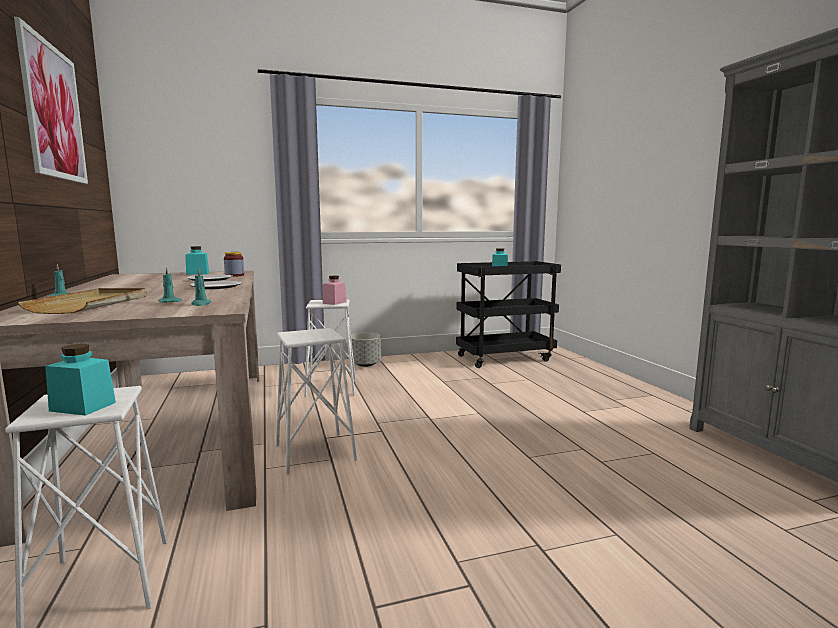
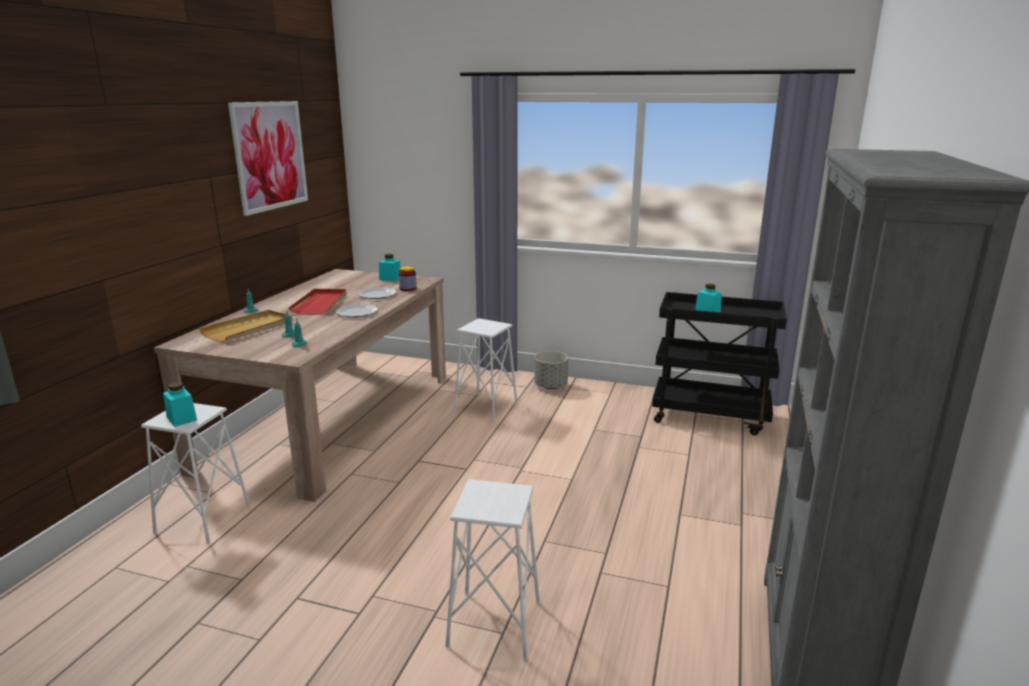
camera: 35 degrees right, 10 degrees up
(153, 287) = (320, 304): none -> red tray
(315, 453) = (395, 472): white stool -> white stool (494, 624)
(334, 302) = (488, 328): pink jar -> none

